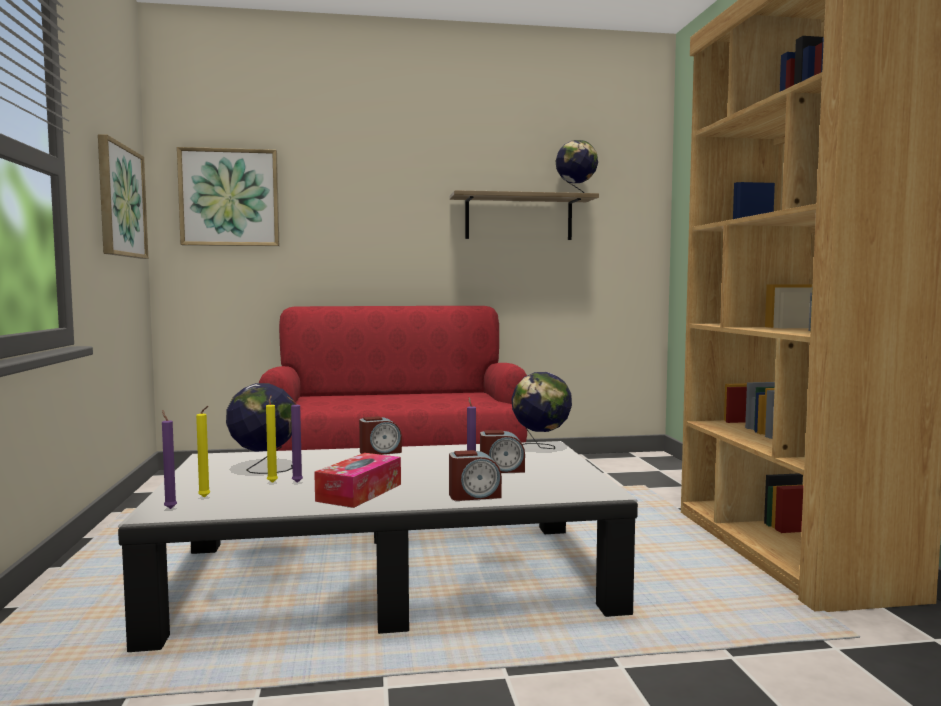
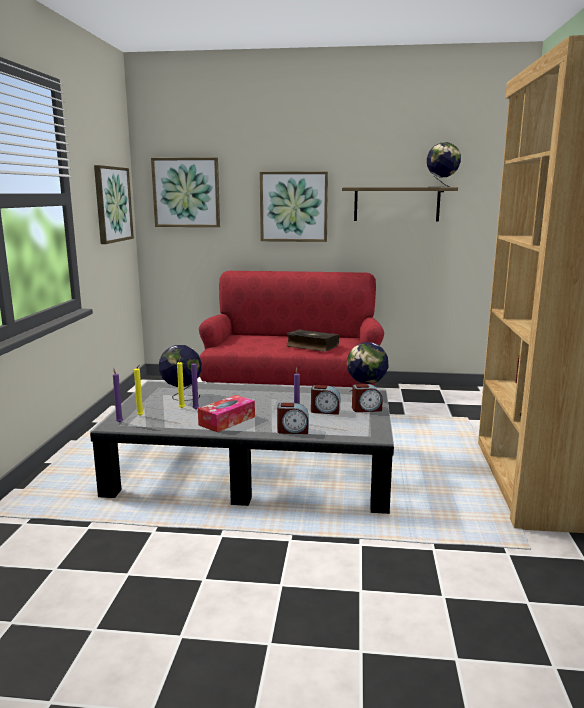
camera: 15 degrees right, 10 degrees up
(380, 452) = (258, 388): alarm clock -> alarm clock (366, 409)
(384, 219) = (294, 207): none -> picture
(429, 401) = (312, 346): none -> book

